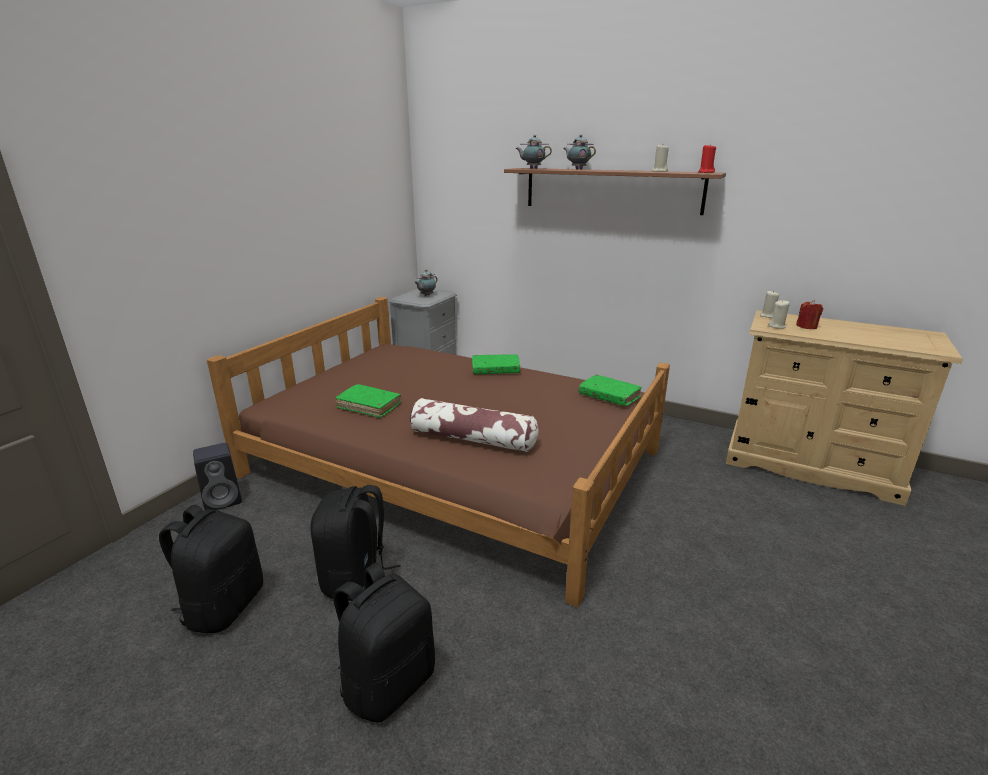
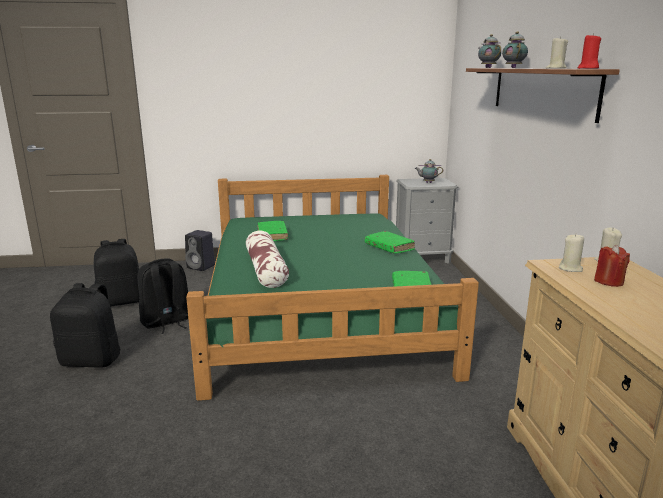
camera: 55 degrees right, 5 degrees down
(455, 463) = (318, 306): brown bed -> green bed

